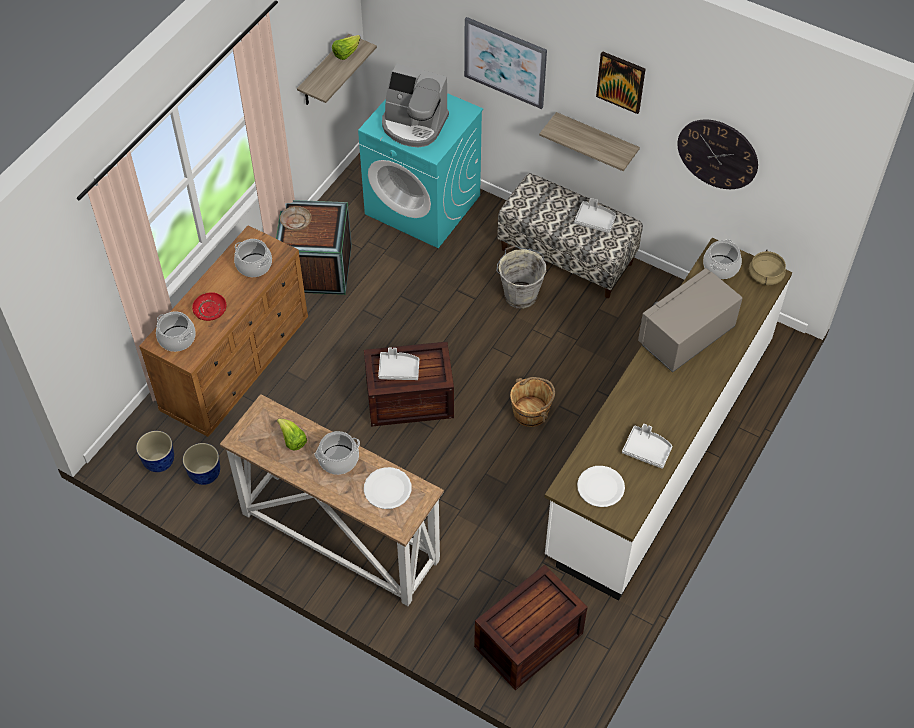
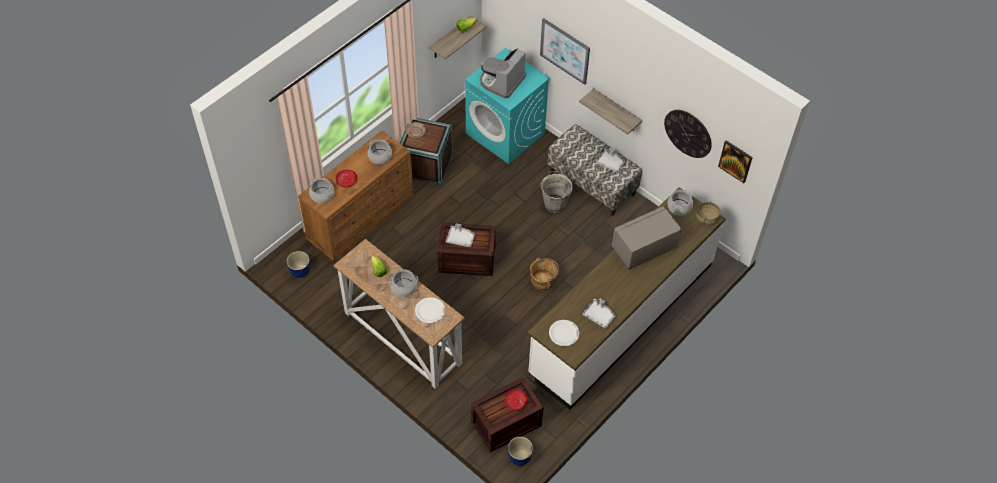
camera: 10 degrees right, 0 degrees up
(204, 474) = (326, 284): planter -> planter (519, 457)
(414, 125) = (502, 81): coffee machine -> coffee machine turned 90 degrees clockwise
(542, 605) = (515, 401): none -> red plate
(621, 81) = (632, 76): picture -> picture (735, 161)

